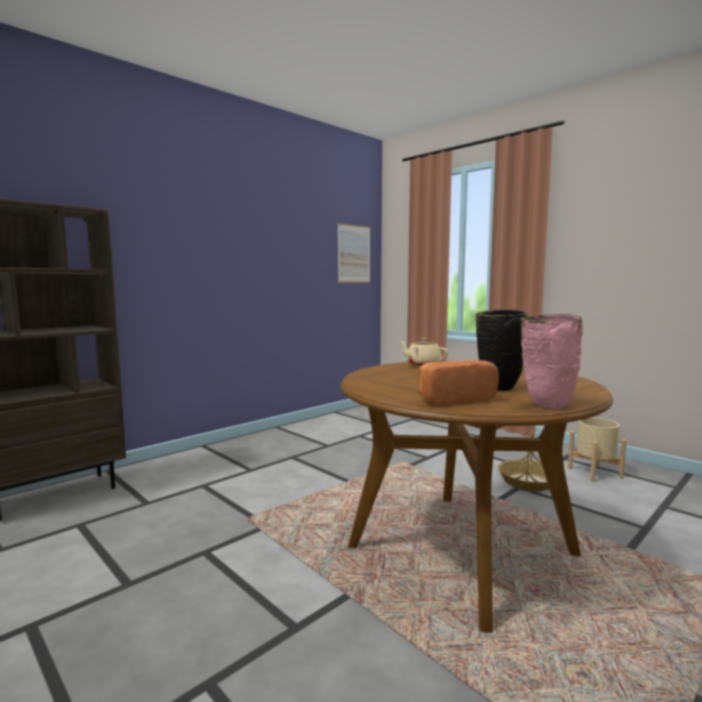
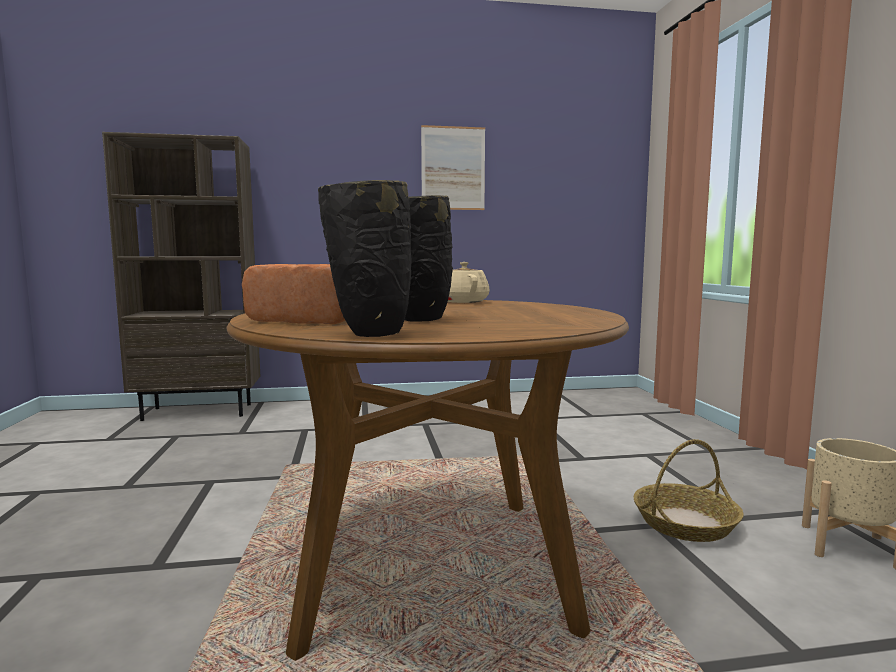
camera: 35 degrees right, 0 degrees up
(354, 254) = (594, 178): picture -> picture (453, 168)
(545, 406) = (369, 334): pink vase -> black vase

